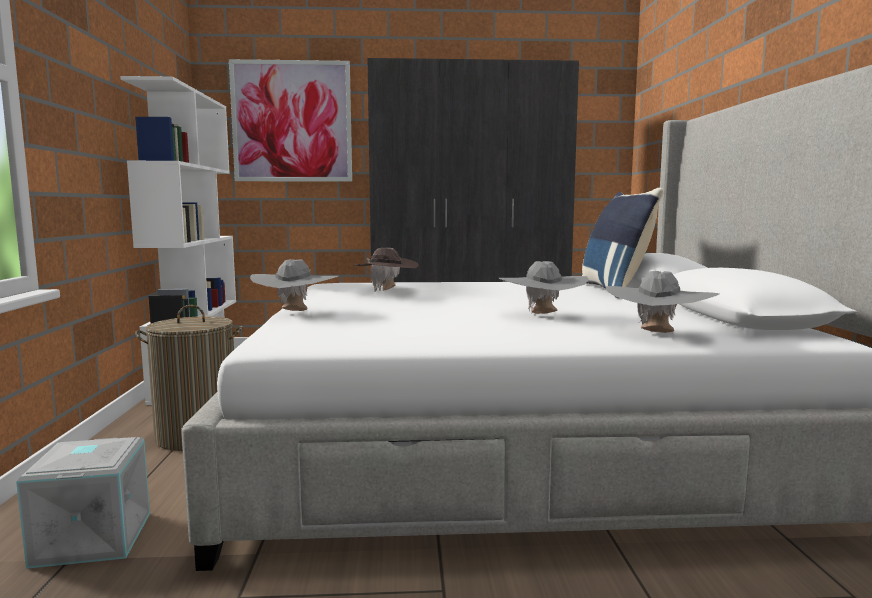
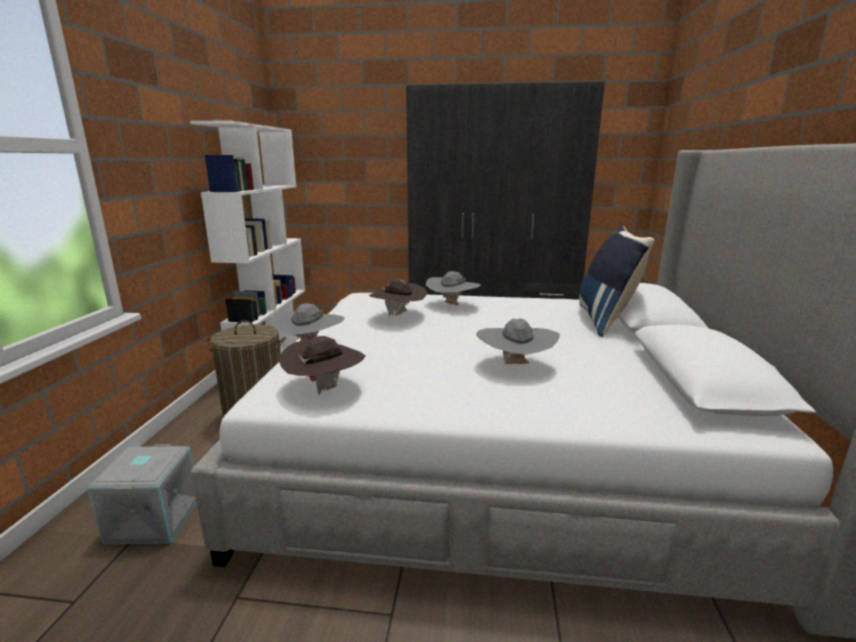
camera: 10 degrees right, 10 degrees up
(292, 121) = (349, 138): picture -> none
(337, 334) = (324, 388): none -> brown hat
(657, 334) = (607, 411): grey hat -> grey hat (452, 306)

